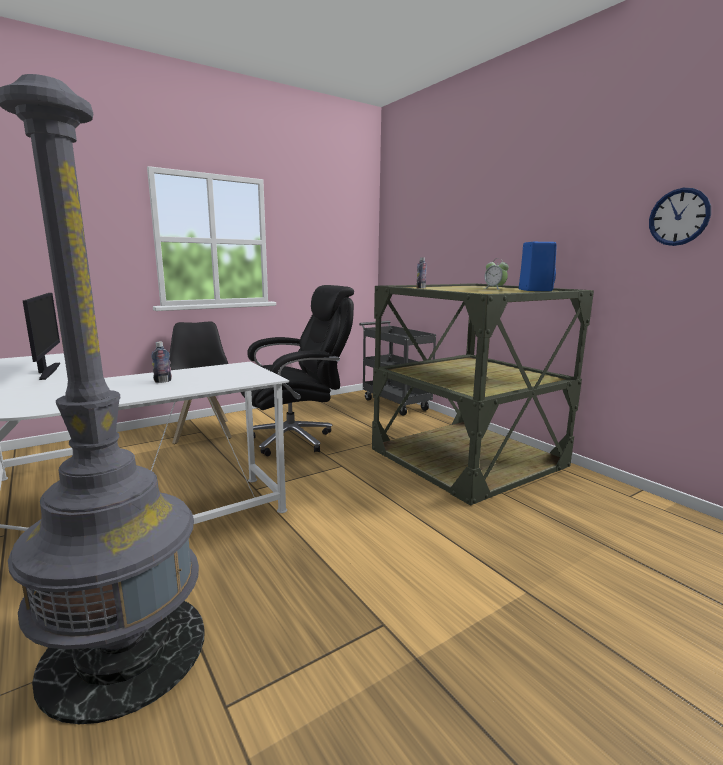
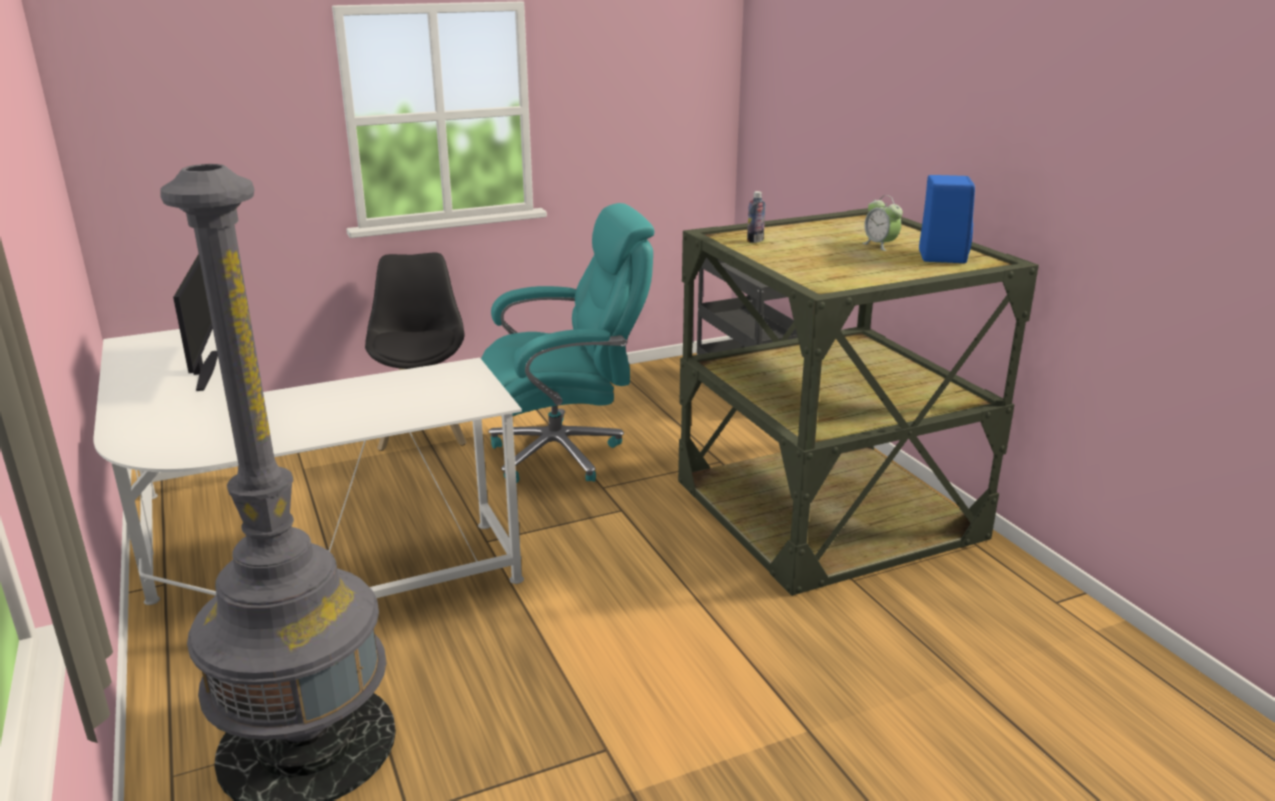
camera: 10 degrees right, 10 degrees up
(163, 381) = (351, 403): bottle -> none
(296, 439) = (564, 454): black office chair -> turquoise office chair
(679, 217) = (1163, 172): wall clock -> none

